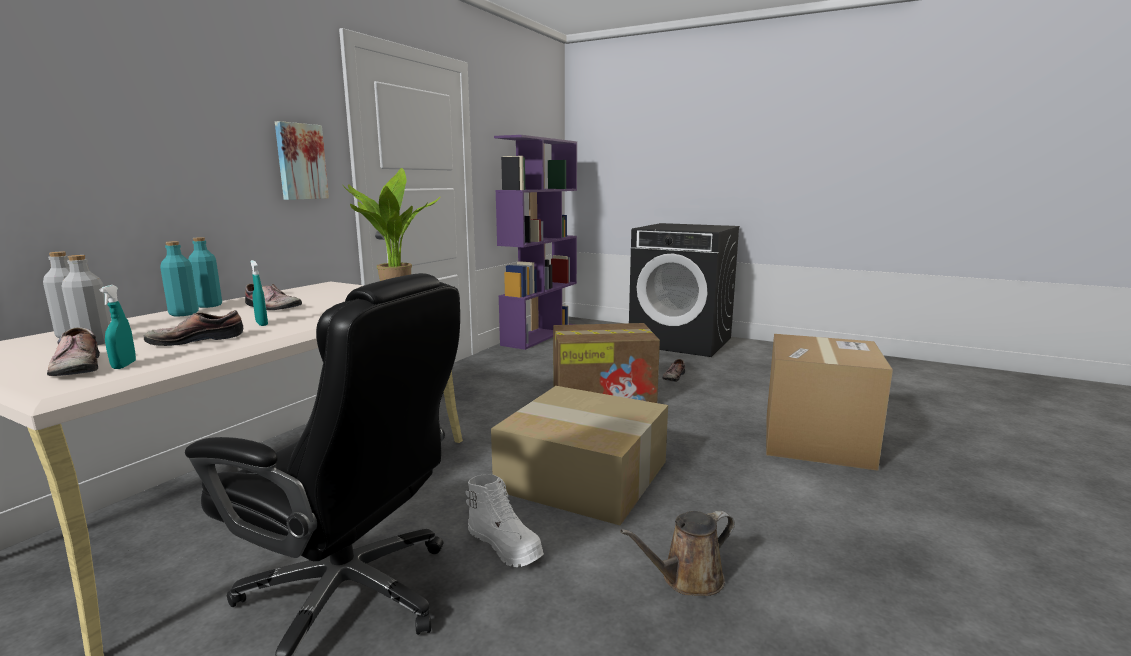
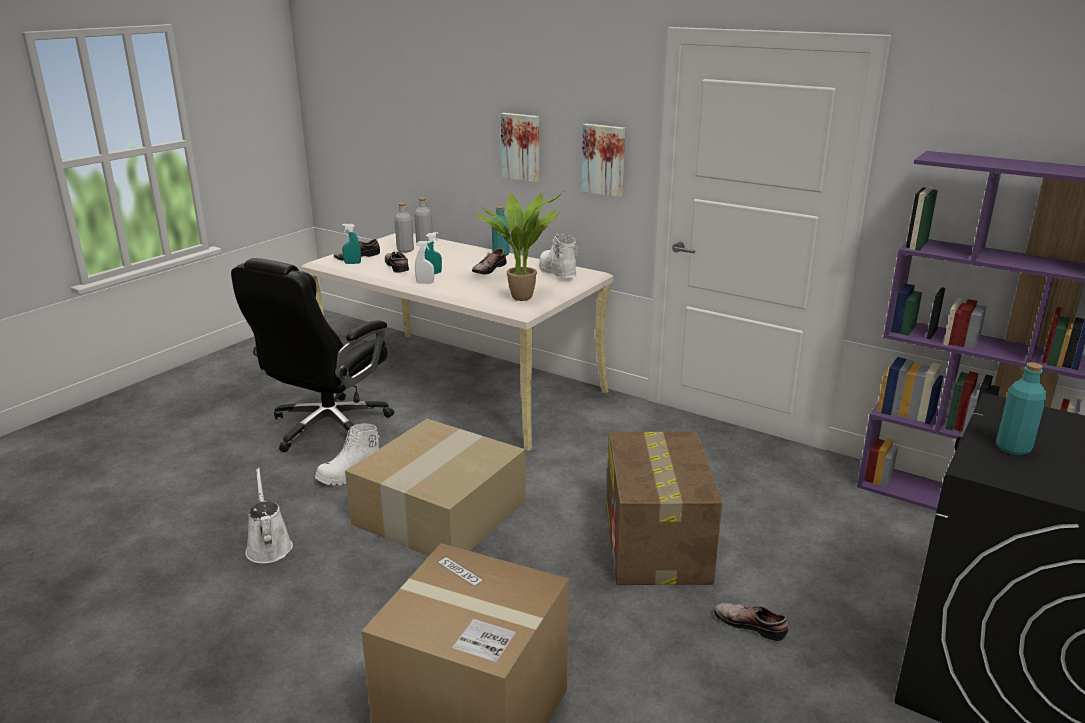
camera: 95 degrees right, 10 degrees up
(184, 314) = (474, 253): turquoise bottle -> turquoise bottle (1013, 448)
(188, 155) = (521, 147): none -> picture
(303, 324) = (425, 283): none -> white spray bottle
(317, 290) = (556, 273): none -> white boot
(687, 579) = (268, 546): brown watering can -> white watering can

